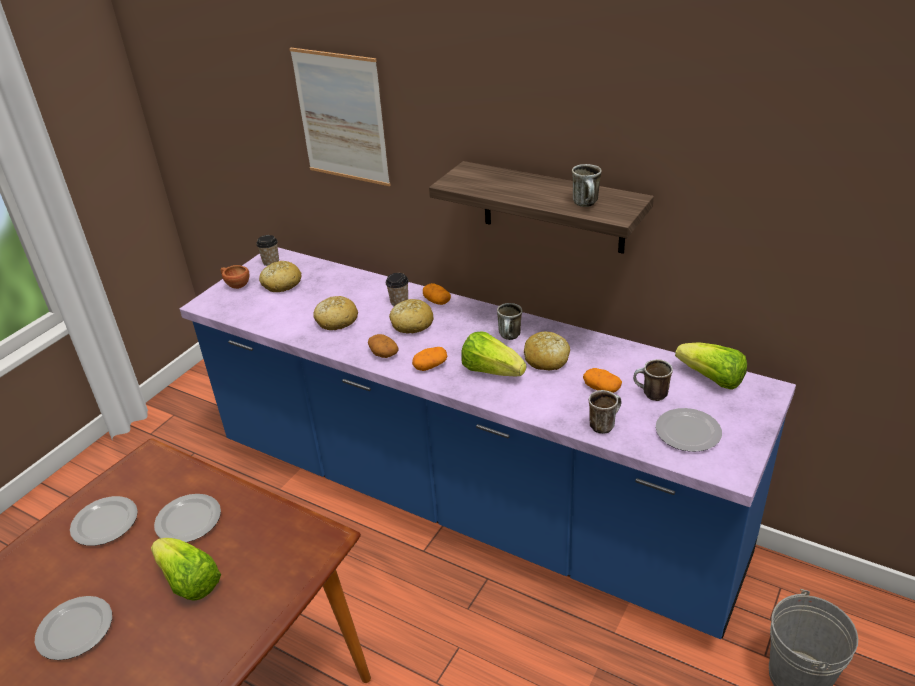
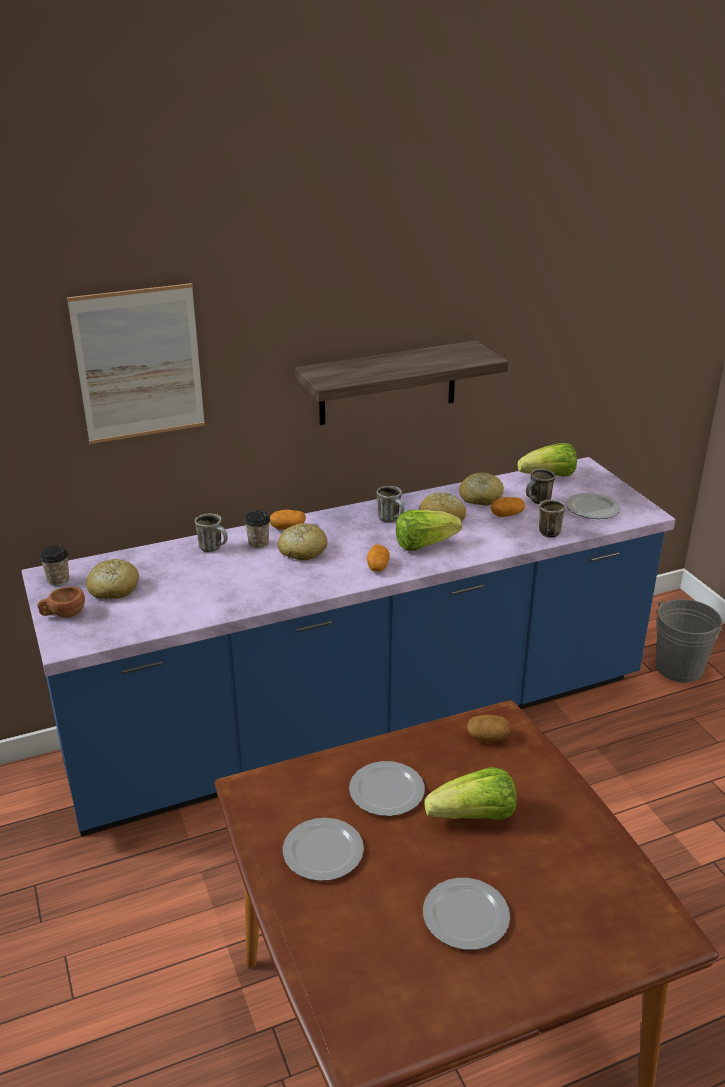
camera: 55 degrees left, 5 degrees down
(336, 321) = (234, 583): bread -> bread (480, 498)
(383, 353) = (325, 580): potato -> potato (487, 737)
(587, 204) = (454, 359): mug -> mug (214, 548)

